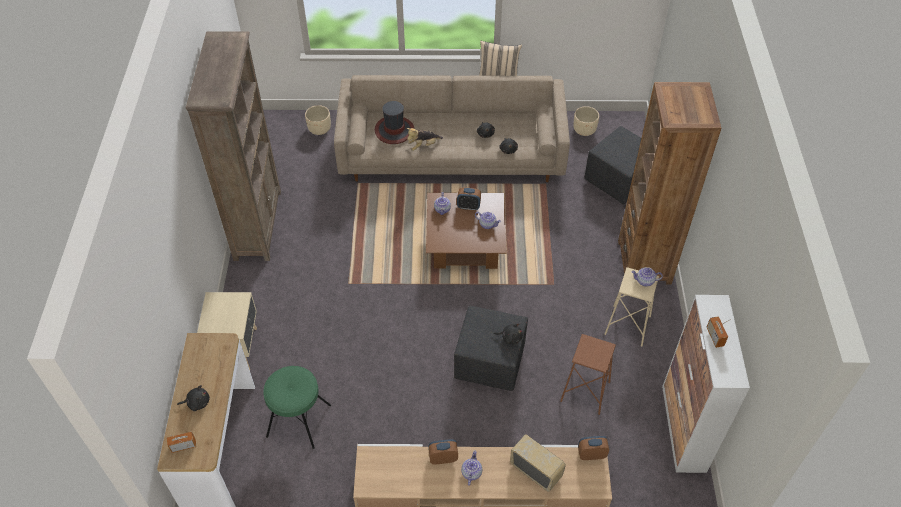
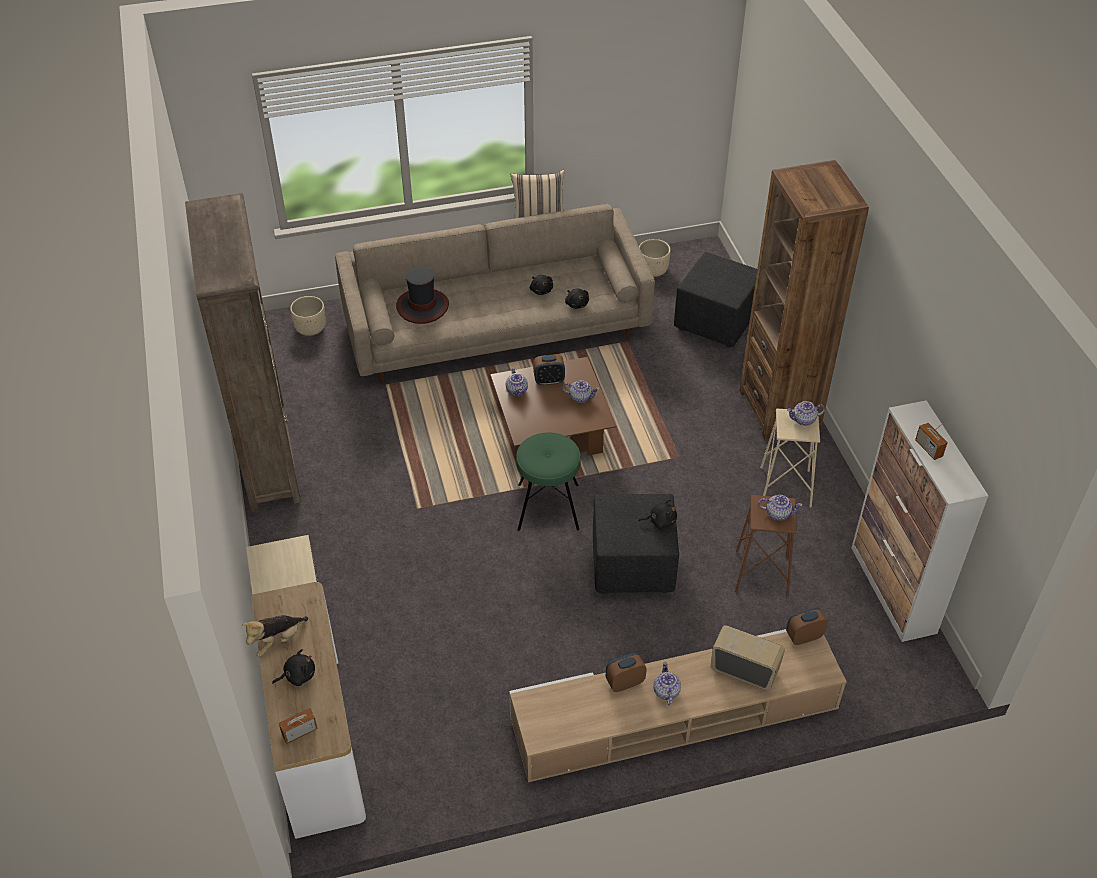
camera: 15 degrees left, 5 degrees down
(299, 421) = (411, 689): green stool -> green stool (548, 507)
(423, 146) = (467, 318): plush toy -> plush toy (277, 641)
(597, 354) = (778, 513): none -> teapot

